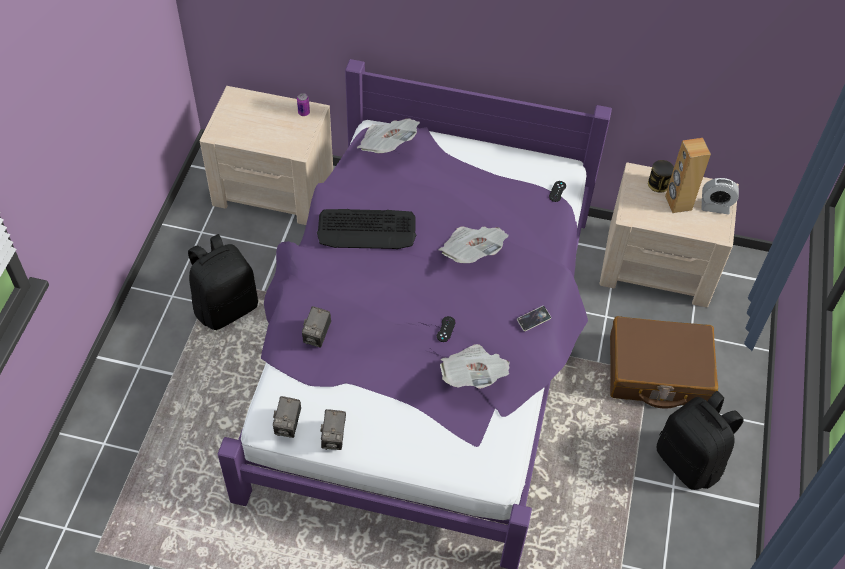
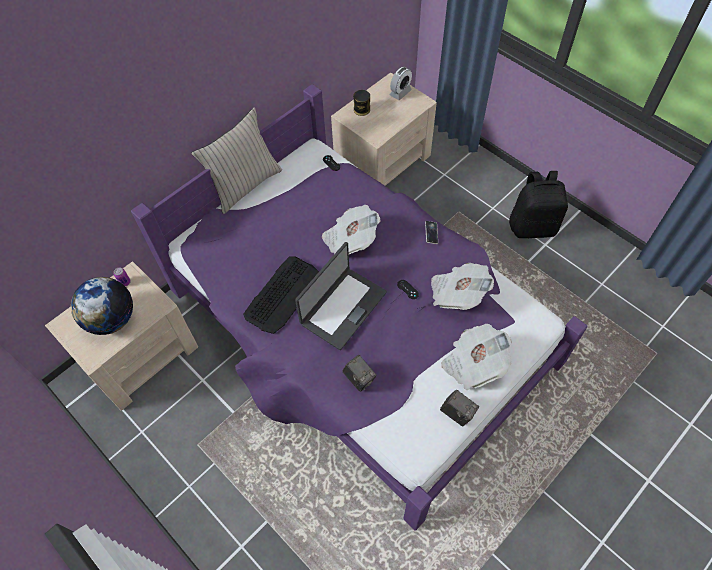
camera: 55 degrees left, 5 degrees up
(226, 307) = (230, 447): black backpack -> none
(261, 125) = (111, 319): none -> globe
(288, 425) = (428, 441): camera -> none
(385, 284) = (342, 307): none -> laptop
(387, 146) = (211, 241): newspaper -> newspaper (473, 364)
(474, 138) = (245, 185): none -> beige pillow
(658, 372) = (461, 206): brown suitcase -> none
(678, 203) = (384, 108): brown speaker -> none

